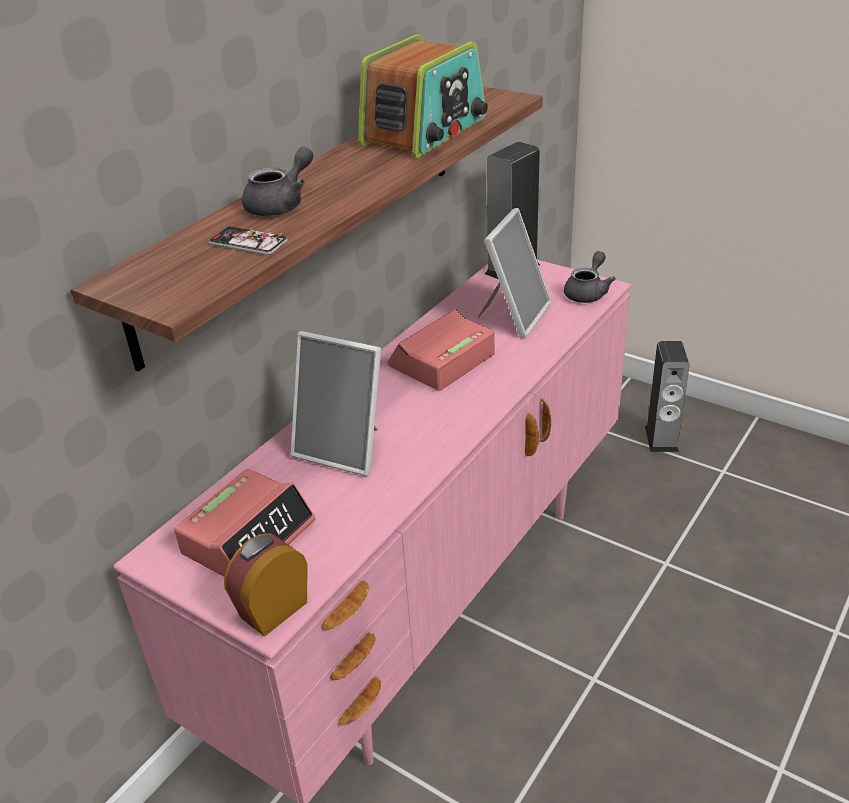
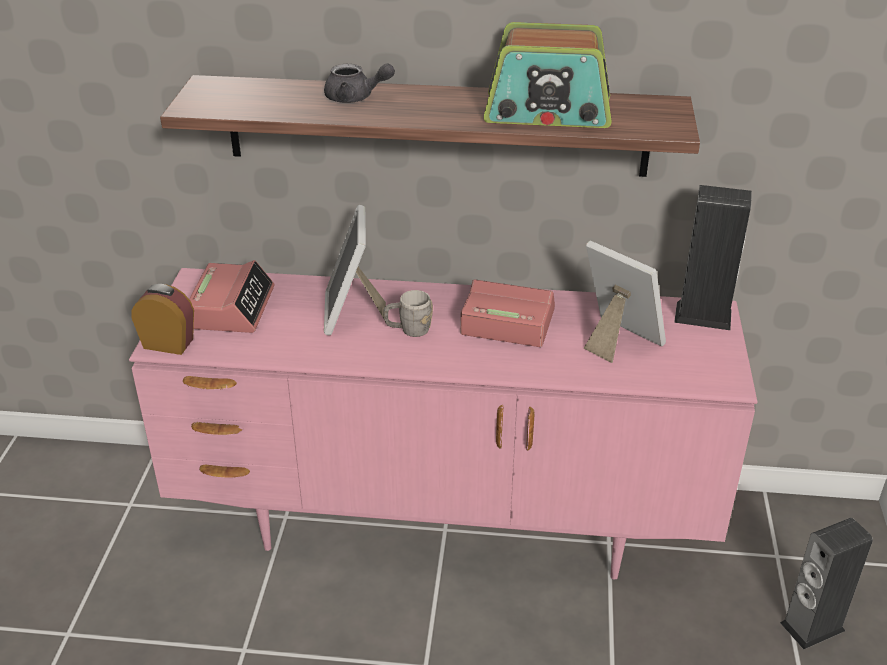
camera: 60 degrees right, 0 degrees up
(248, 242) = (287, 104): phone -> none
(249, 537) = (232, 308): alarm clock -> alarm clock turned 90 degrees counterclockwise
(405, 420) = (408, 330): none -> grey mug
(514, 316) = (617, 340): picture frame -> picture frame turned 135 degrees counterclockwise
(588, 292) = (706, 375): grey teapot -> none

